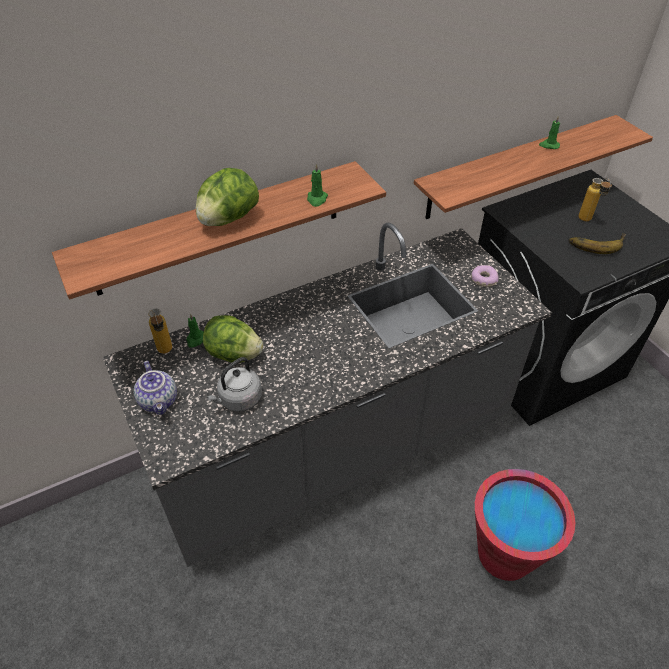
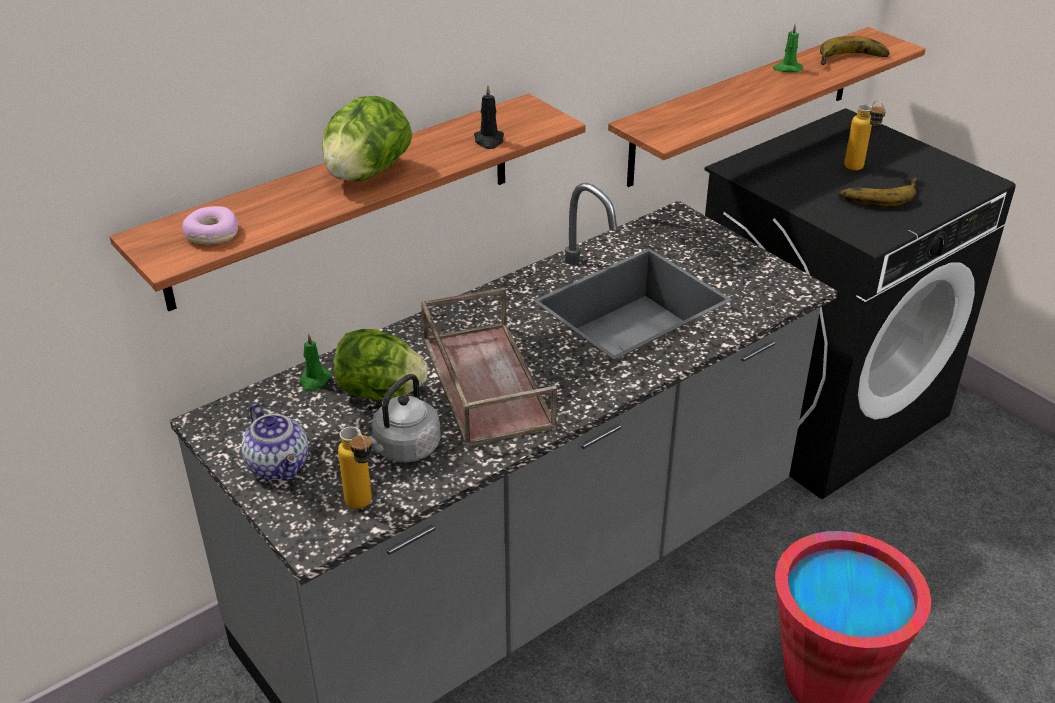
camera: 10 degrees left, 10 degrees down
(166, 353) = (272, 403): bottle -> bottle (363, 507)
(301, 354) = (484, 381): none -> brown tray
(317, 199) = (489, 141): green candle -> black candle
(483, 279) = (728, 261): donut -> donut (211, 234)
(598, 142) = (853, 60): none -> banana

